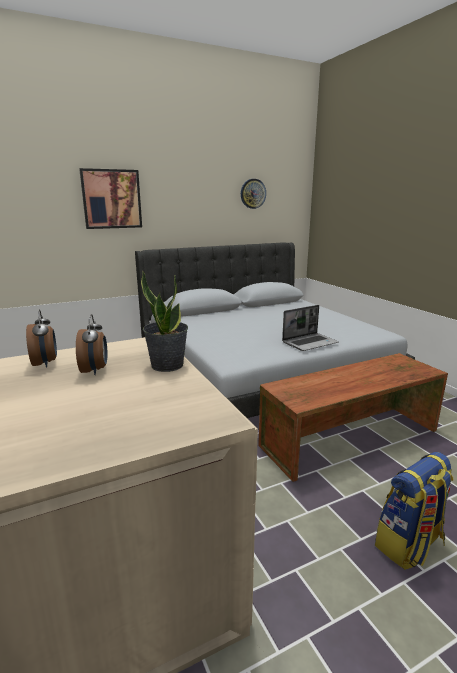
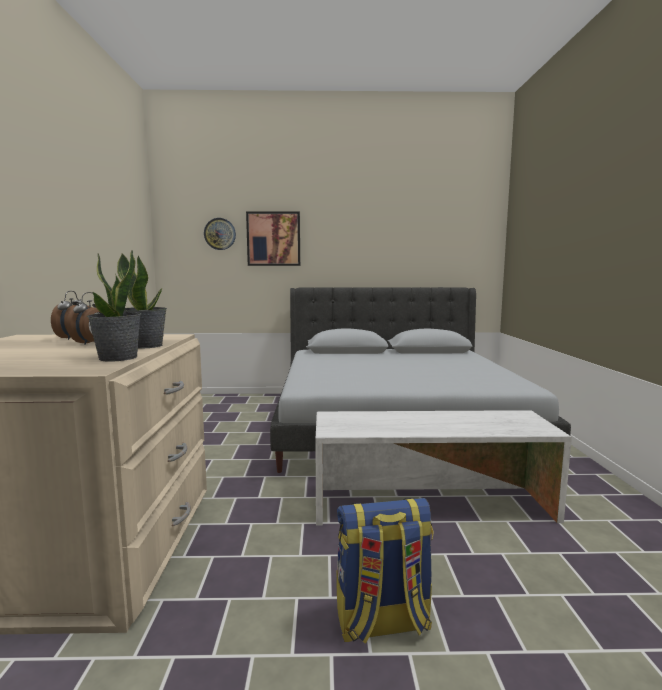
camera: 25 degrees right, 10 degrees down
(192, 393) = (118, 358): none -> potted plant
(253, 193) = (426, 233): wall clock -> wall clock (220, 234)
(310, 343) = (414, 384): laptop -> none
(350, 436) = (431, 502): brown bench -> white bench

